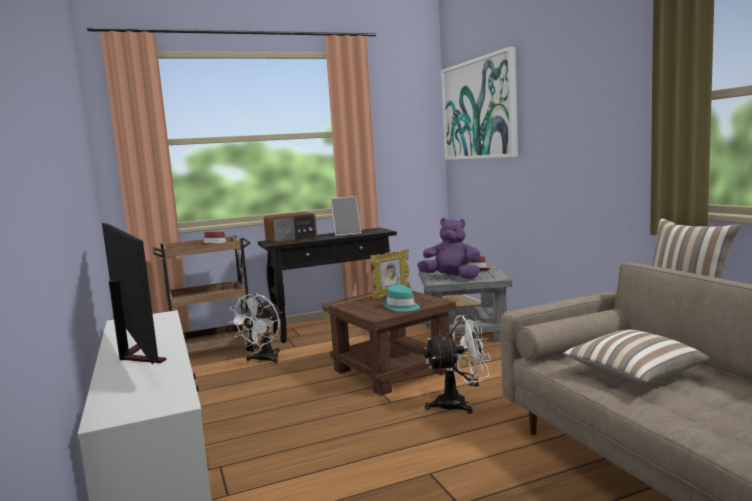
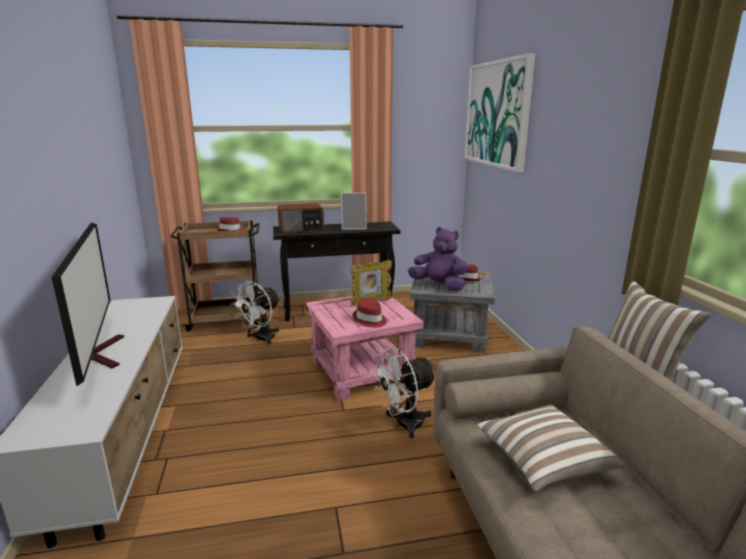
camera: 10 degrees right, 10 degrees up
(391, 370) = (362, 371): brown side table -> pink side table
(401, 306) = (370, 320): turquoise hat -> red hat
(459, 404) = (403, 425): white fan -> white fan turned 150 degrees clockwise

